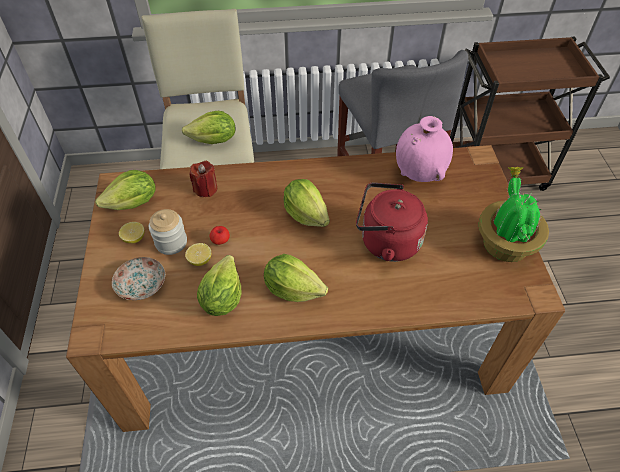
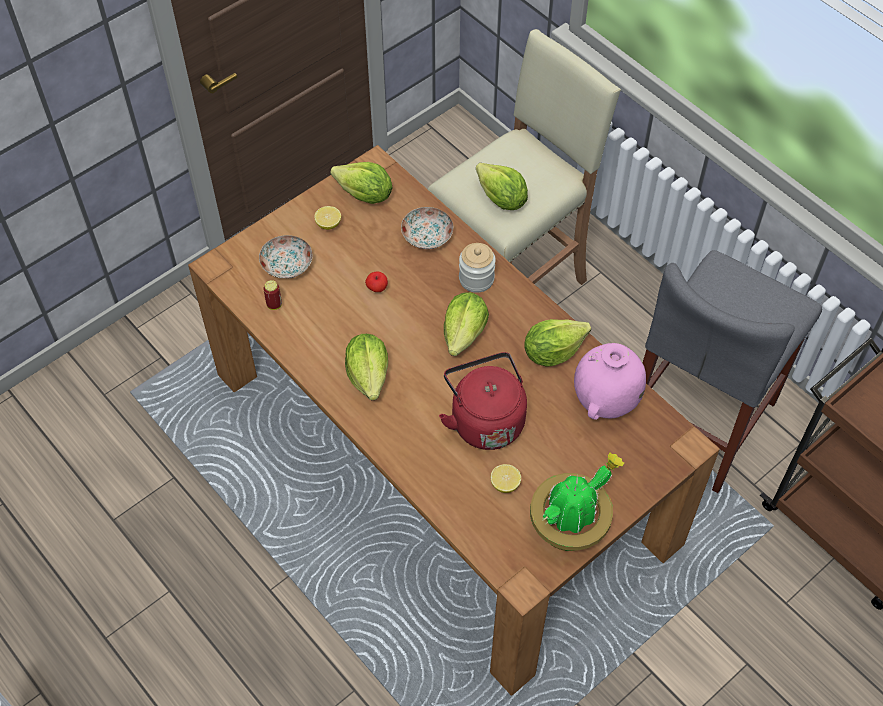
camera: 55 degrees right, 5 degrees up
(170, 315) = (274, 305): none -> can
(171, 242) = (346, 253): jar -> jar (476, 279)
(200, 260) = (344, 287): lemon -> lemon (505, 484)
(205, 189) = (428, 235): red candle -> plate
(222, 298) = (319, 329): lettuce -> lettuce (552, 352)

